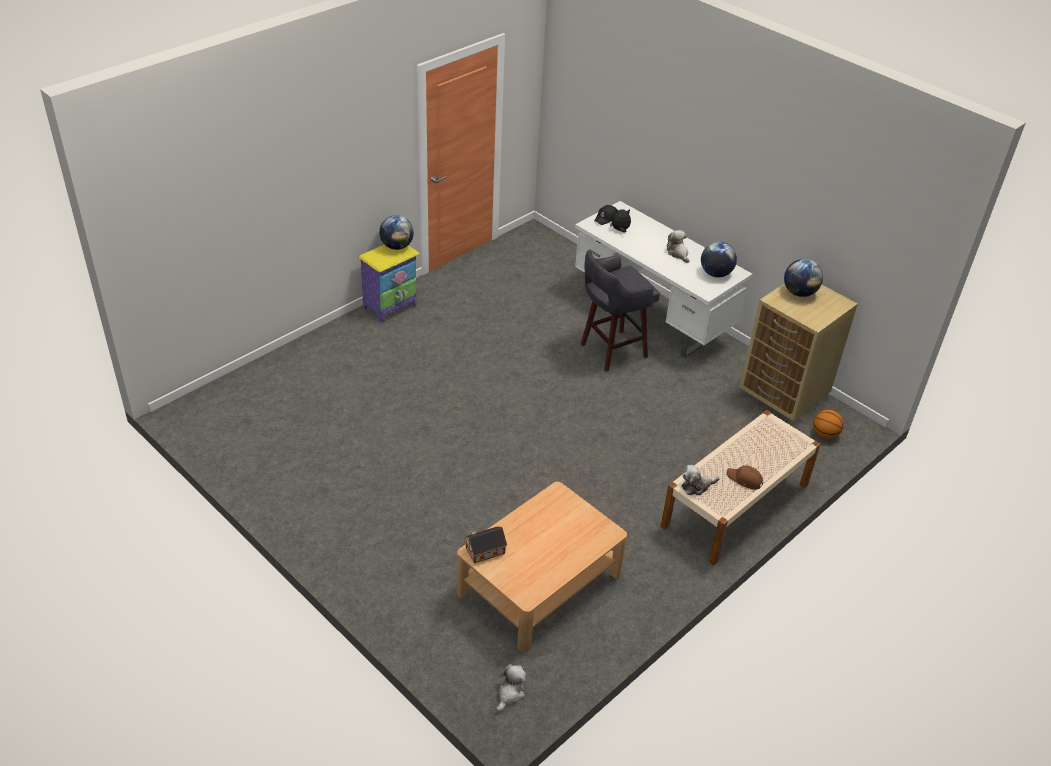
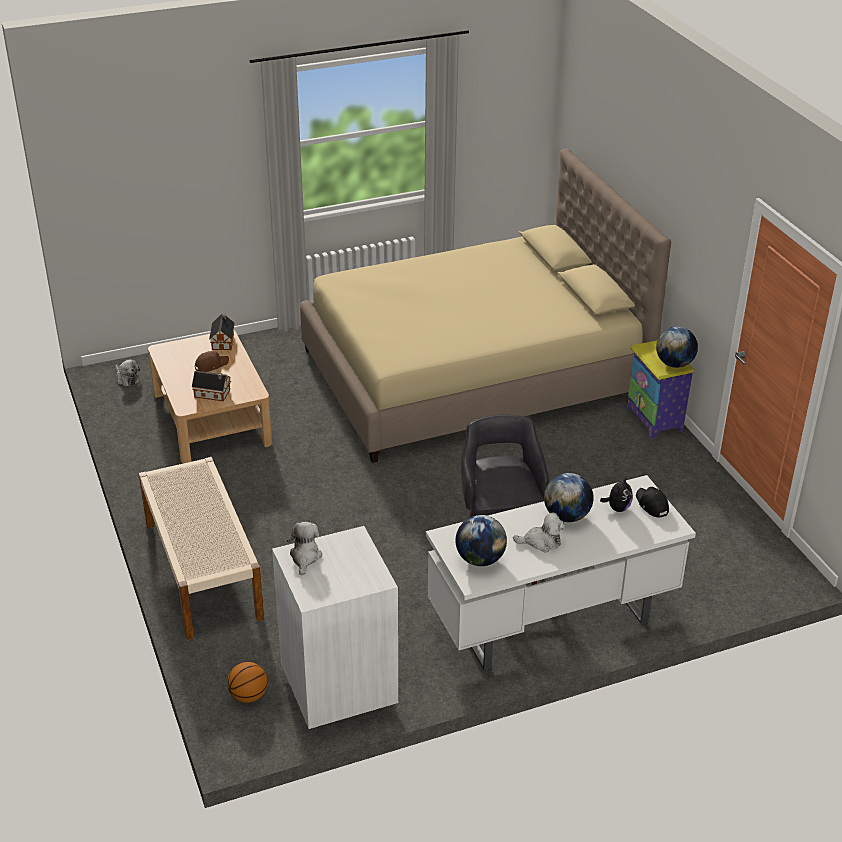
camera: 115 degrees right, 5 degrees down
(367, 419) = (474, 373): none -> beige bed
(577, 521) = (213, 394): none -> toy house
(697, 486) = (194, 473): plush toy -> plush toy (305, 557)
(744, 480) = (176, 507): brown cap -> brown cap (211, 365)
(783, 395) = (338, 689): brown dresser -> white dresser
(799, 293) = (355, 566): globe -> globe (567, 516)

